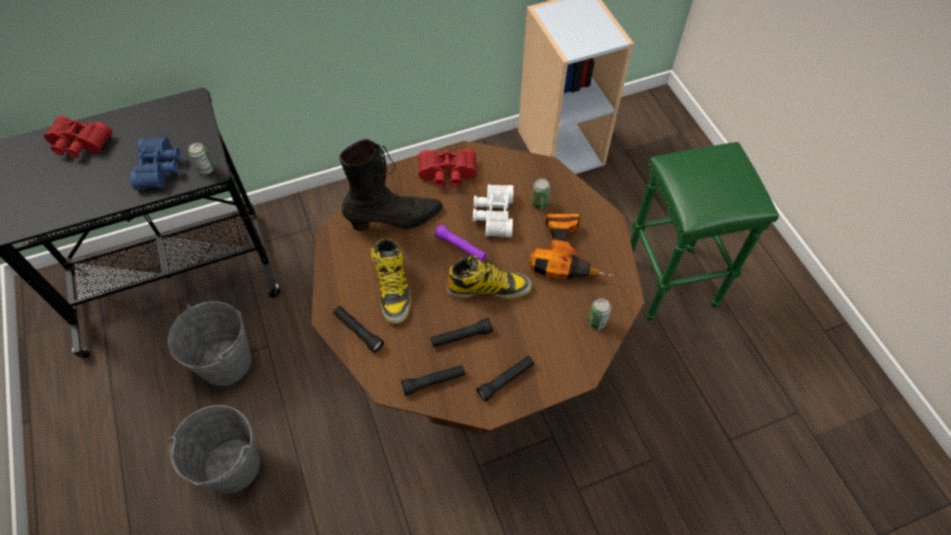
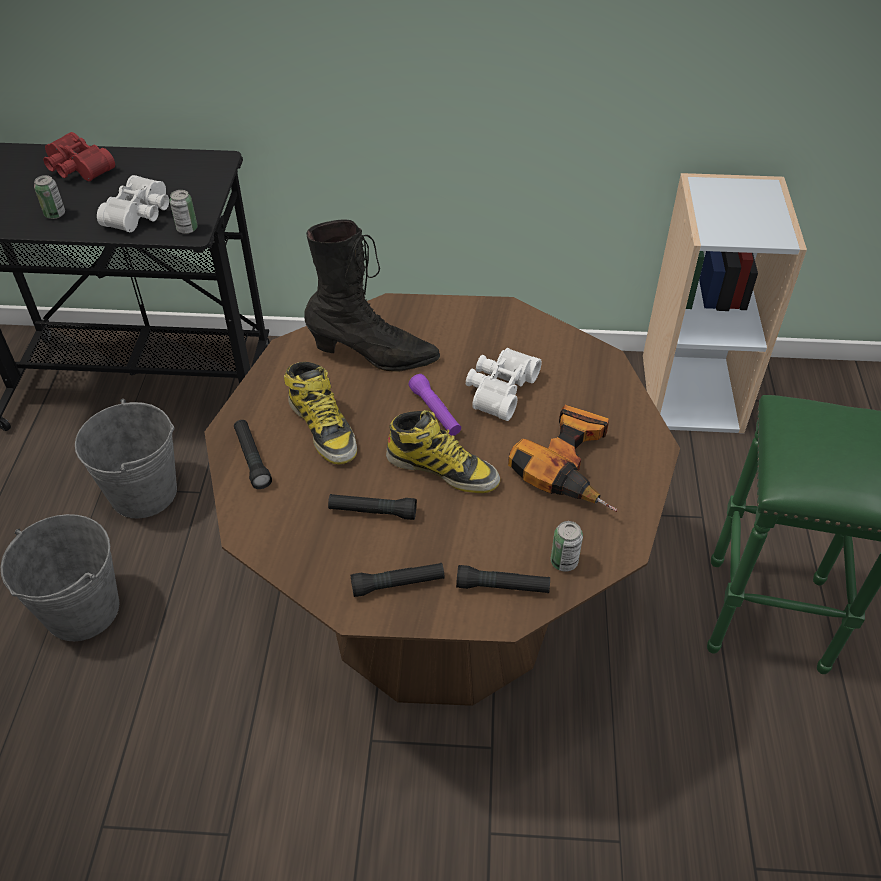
camera: 25 degrees right, 10 degrees down
(161, 168) = (141, 214): blue binoculars -> white binoculars
(393, 288) = (323, 428): boot -> boot turned 45 degrees counterclockwise
(433, 382) = (305, 550): black flashlight -> black flashlight (502, 587)
(447, 175) = (469, 327): red binoculars -> none
(539, 203) = (569, 396): can -> can (55, 214)

